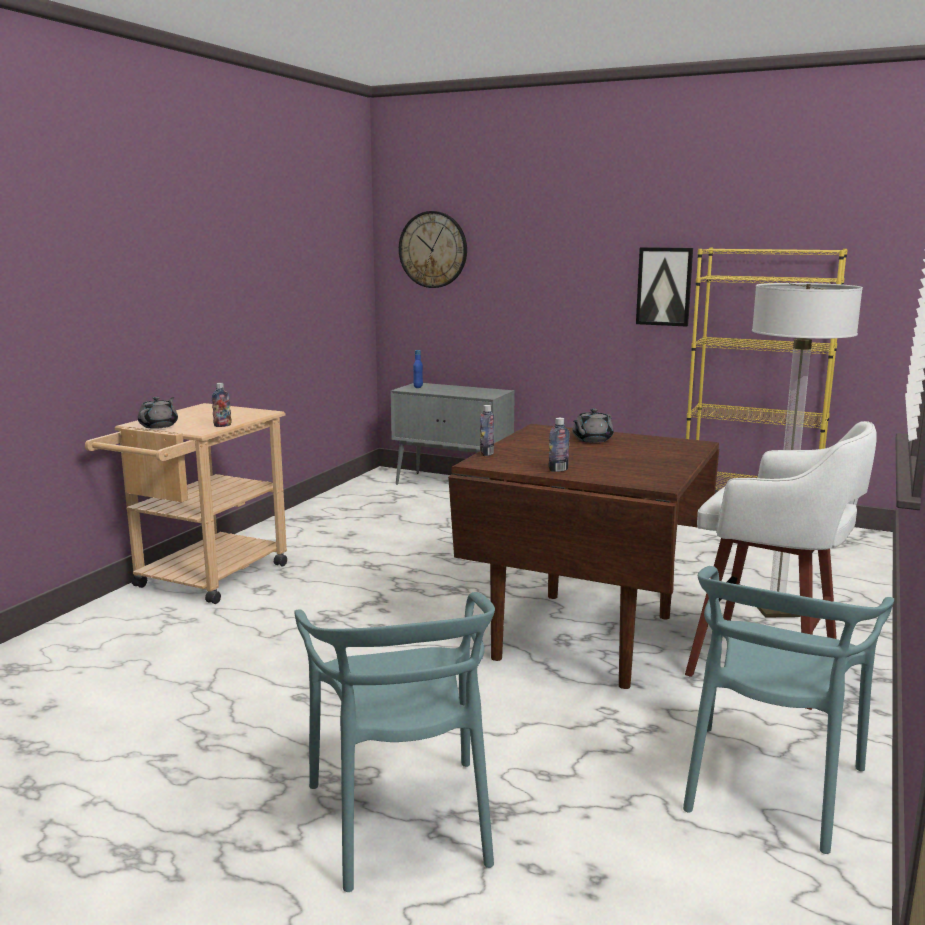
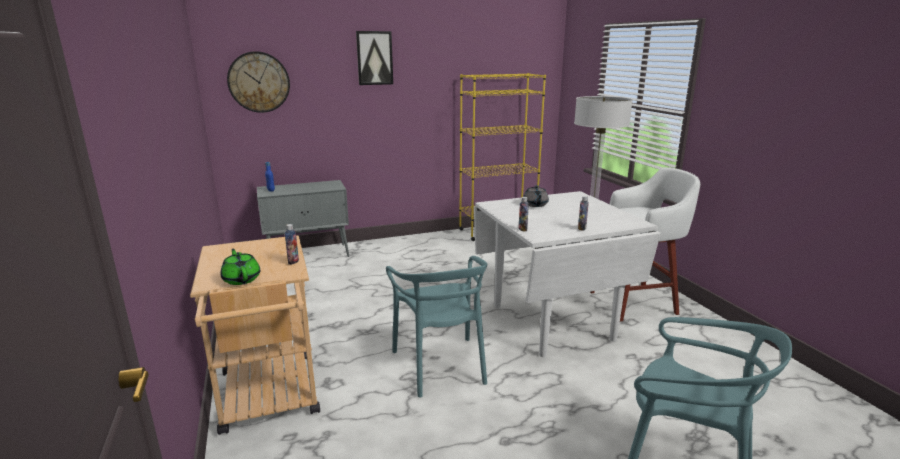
camera: 45 degrees left, 5 degrees up
(159, 425) = (241, 279): grey teapot -> green teapot
(586, 637) = (552, 322): brown dining table -> white dining table
(664, 286) = (433, 99): picture -> picture (374, 58)
(768, 785) = (730, 356): turquoise chair -> turquoise chair (441, 365)

